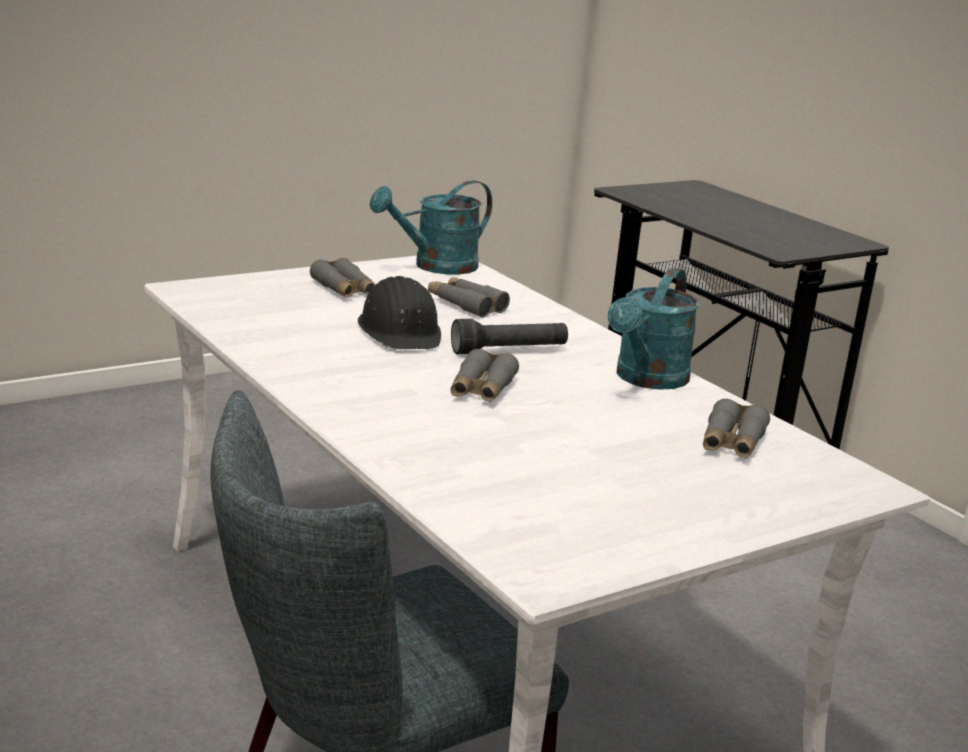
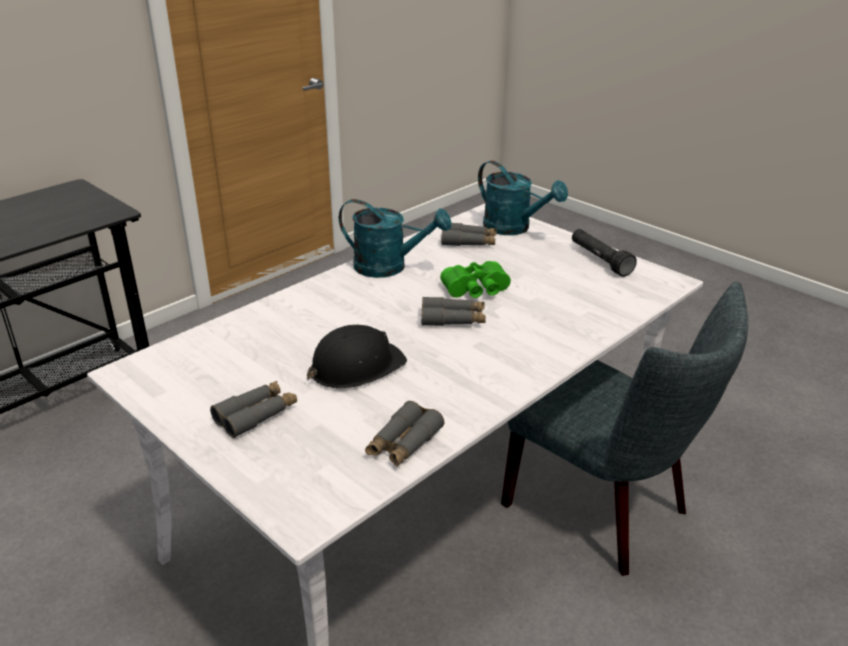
camera: 100 degrees left, 10 degrees up
(435, 267) = (154, 376): turquoise watering can -> turquoise watering can (514, 228)
(466, 305) = (268, 346): grey binoculars -> grey binoculars (403, 443)
(509, 351) = (369, 317): black flashlight -> black flashlight (600, 260)
(557, 417) = (477, 291): none -> green binoculars

